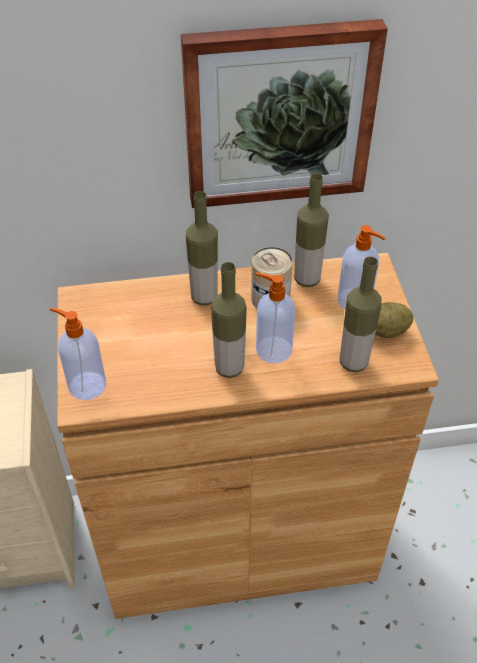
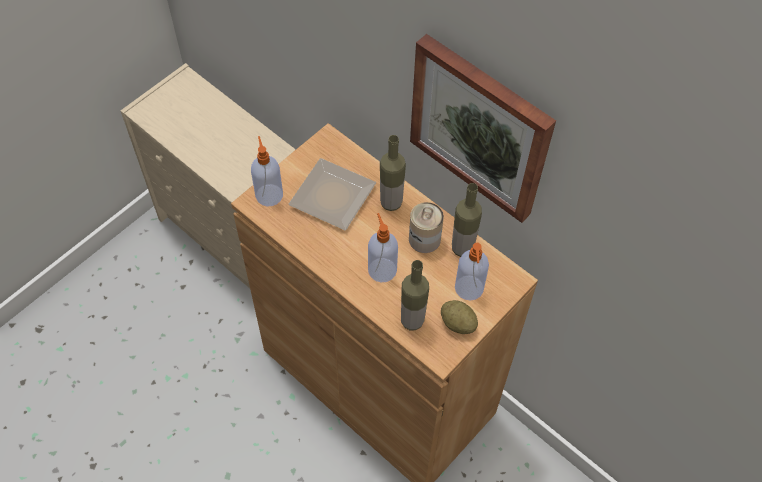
camera: 50 degrees right, 10 degrees up
(152, 337) = (333, 199): none -> plate
(229, 368) = (346, 256): bottle -> none

